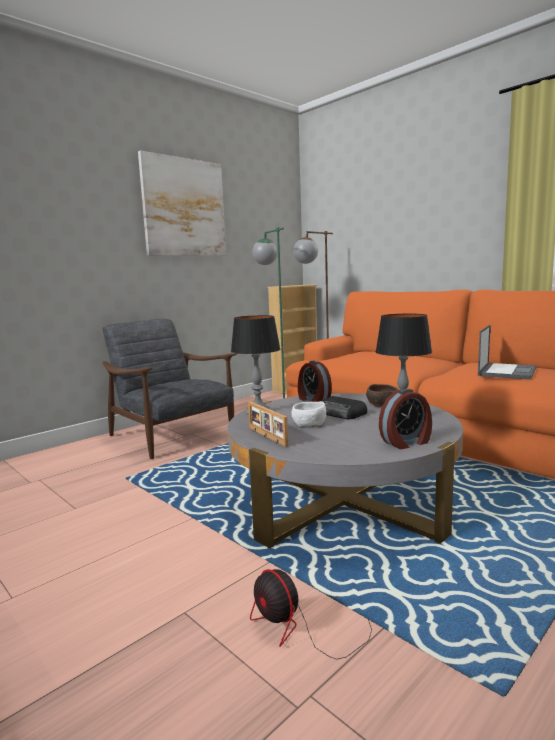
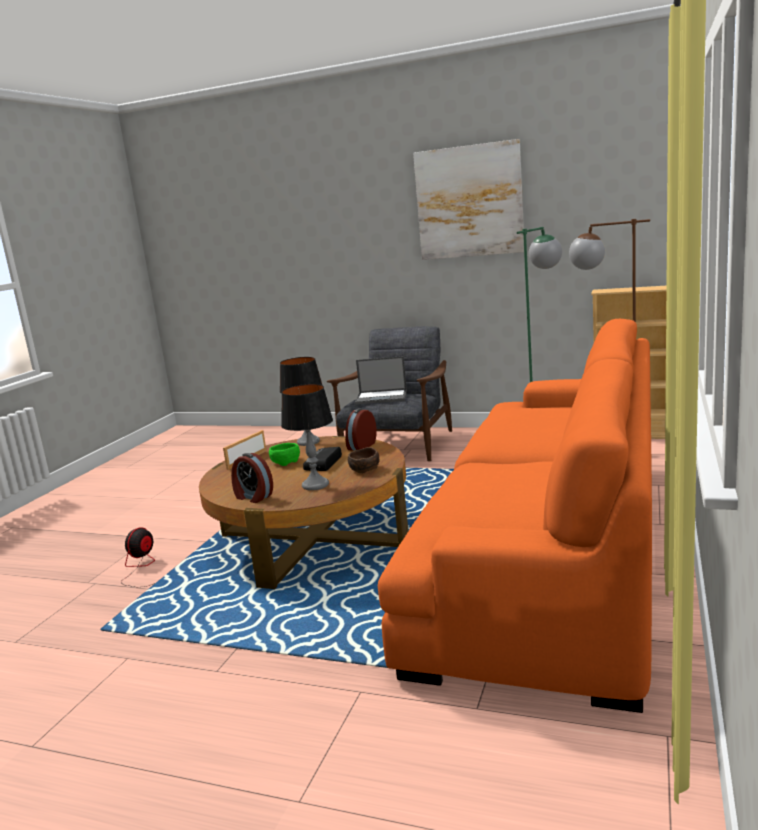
camera: 65 degrees right, 5 degrees up
(308, 424) = (285, 462): white bowl -> green bowl
(342, 500) = (312, 539): grey coffee table -> brown coffee table
(507, 371) = (499, 483): laptop -> laptop (382, 397)

